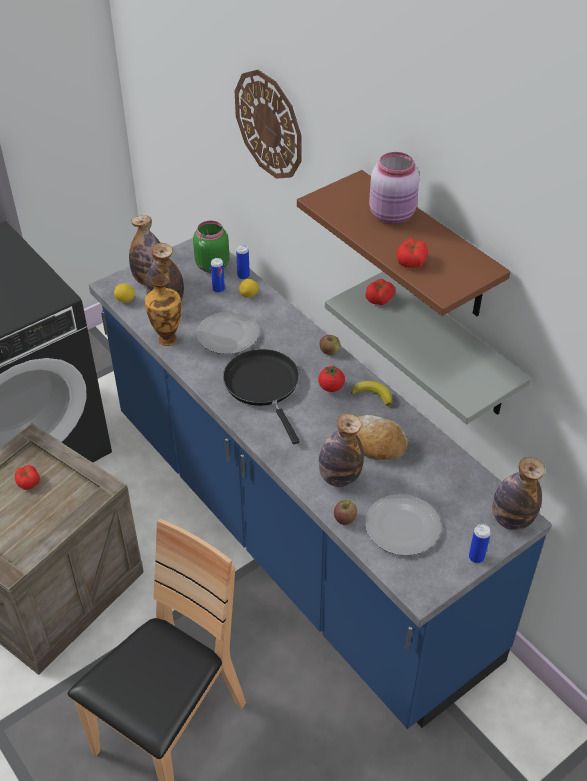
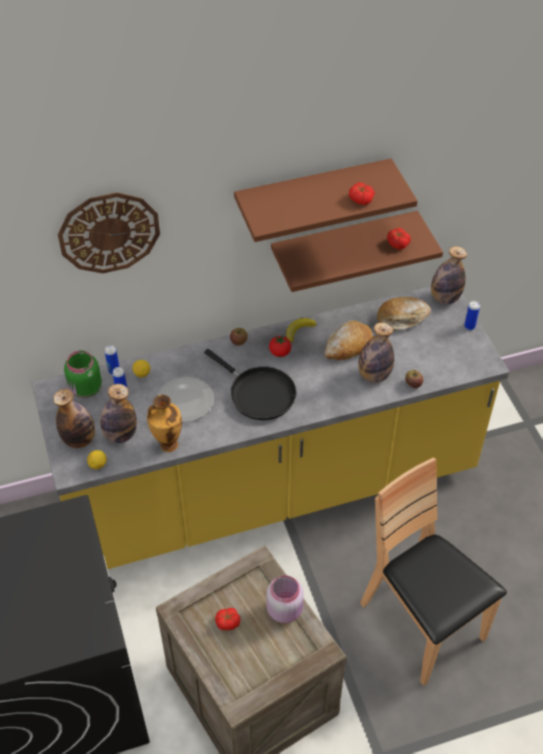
camera: 70 degrees left, 5 degrees up
(264, 386) = (258, 393): black frying pan -> black frying pan turned 135 degrees counterclockwise
(293, 534) = (271, 489): blue counter -> yellow counter
(379, 298) = (303, 256): tomato -> tomato (397, 243)
(393, 215) = (303, 192): pink jar -> pink jar (285, 609)
(402, 527) = (432, 355): plate -> none
(448, 483) = (402, 318): none -> bread
(450, 347) = (343, 246): grey shelf -> brown shelf

